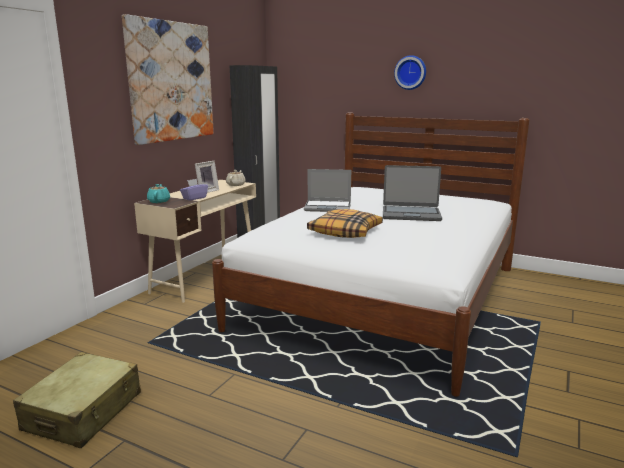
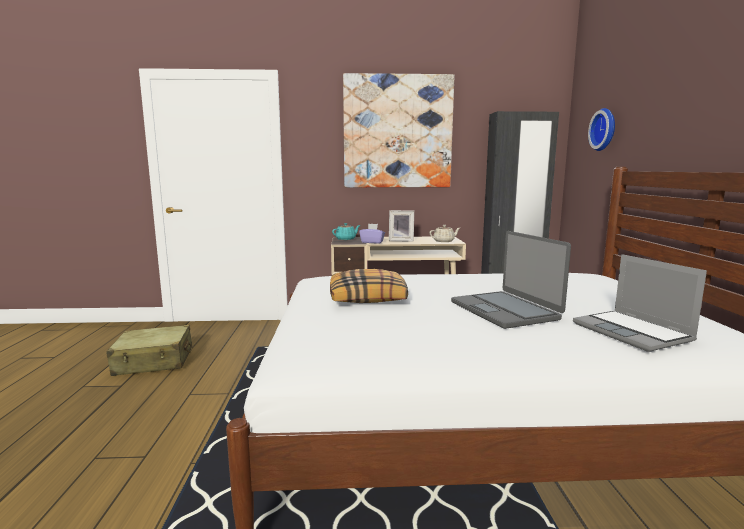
camera: 60 degrees right, 5 degrees down
(328, 207) = (454, 278): laptop -> laptop (633, 332)
(410, 72) = (709, 93): wall clock -> wall clock (605, 129)

